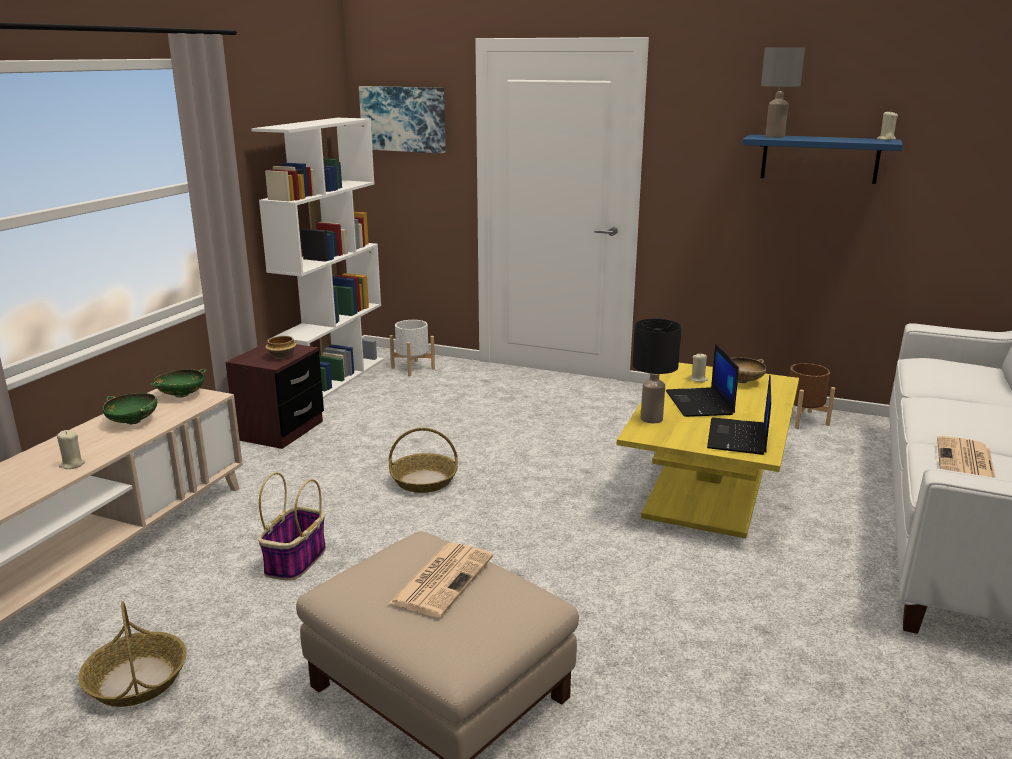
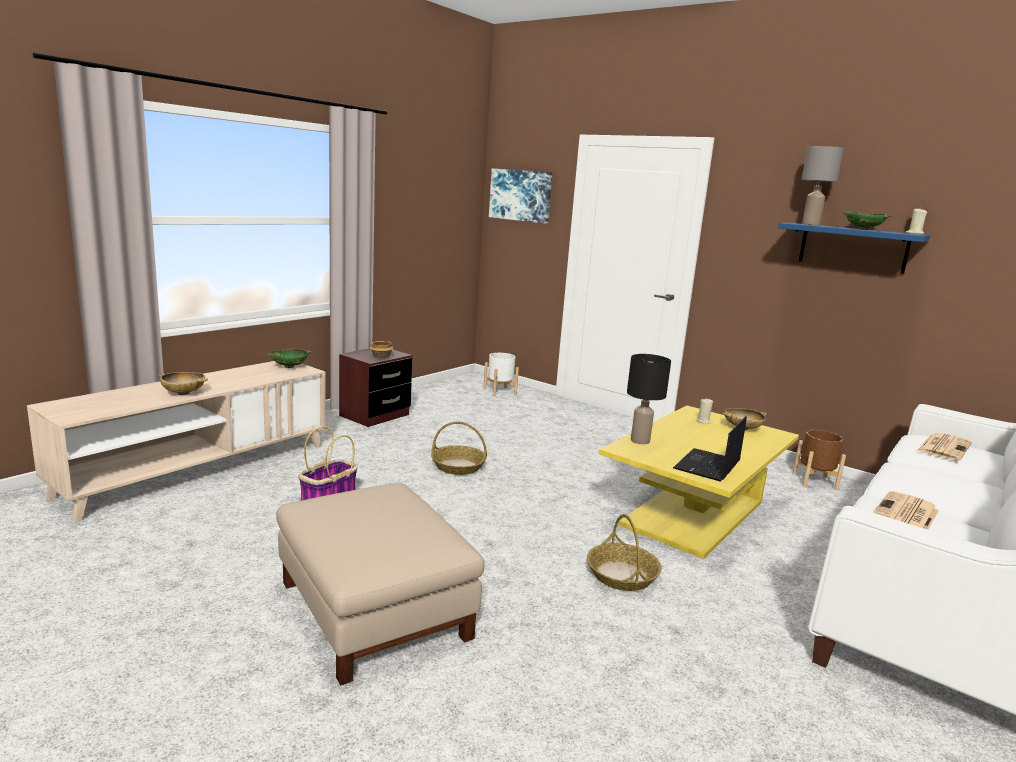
camera: 15 degrees right, 5 degrees down
(72, 464) = (184, 393): beige candle -> beige bowl
(133, 422) = (244, 376): green bowl -> green bowl (863, 229)
(137, 680) = (170, 551): basket -> basket (622, 575)
(334, 378) = (436, 389): white bookcase -> none
(442, 579) = (386, 513): newspaper -> newspaper (944, 447)
(700, 403) = (692, 437): laptop -> none

